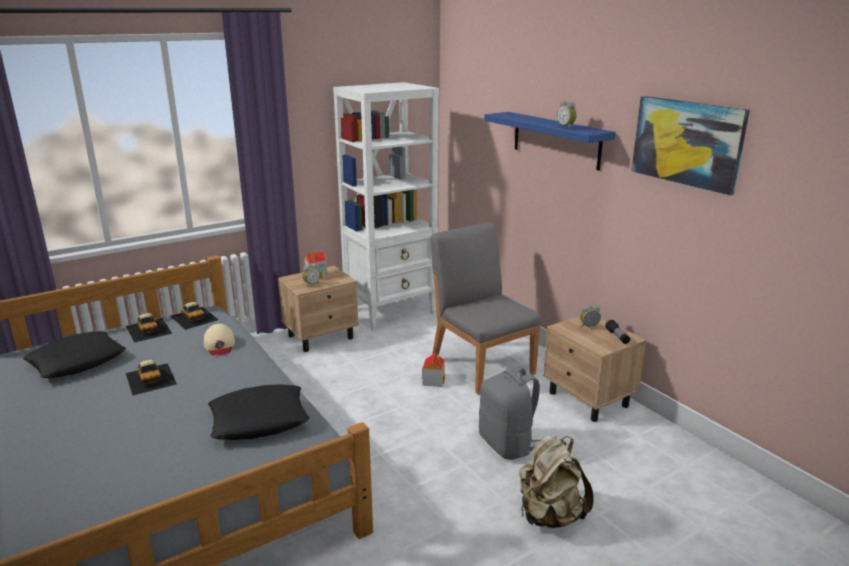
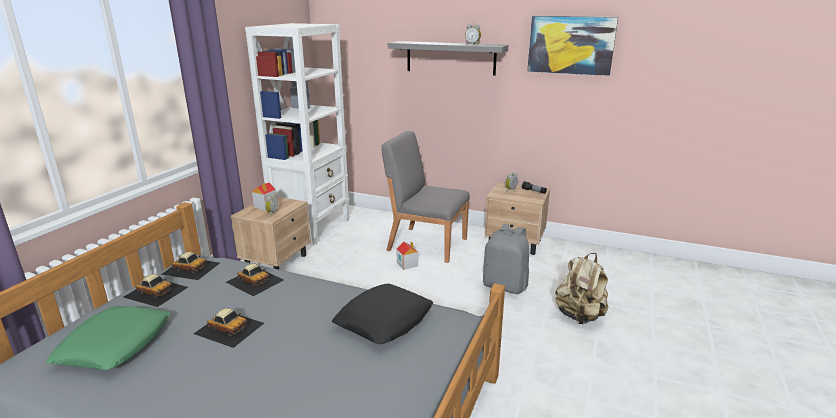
camera: 35 degrees left, 0 degrees up
(77, 361) = (115, 344): black pillow -> green pillow
(219, 344) = (255, 280): beige cap -> toy car
(556, 140) = (450, 58): blue shelf -> grey shelf

